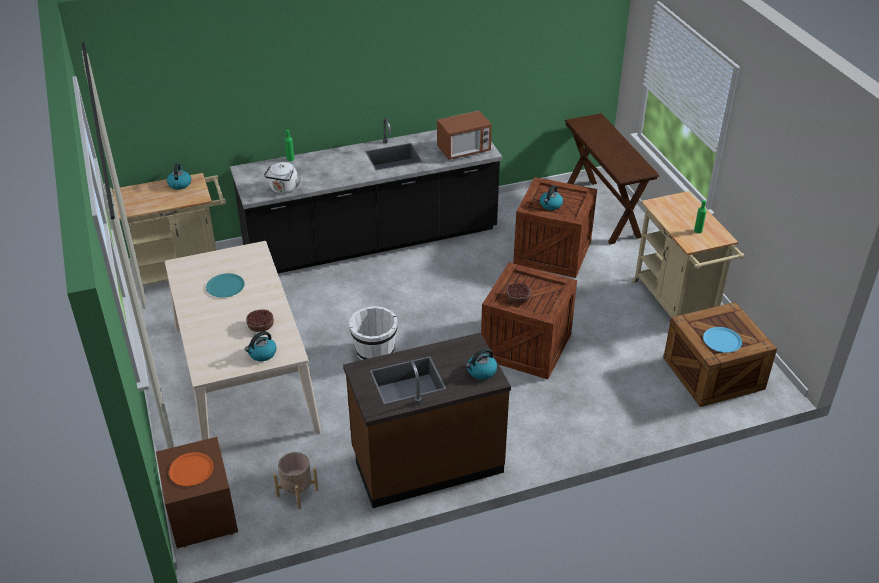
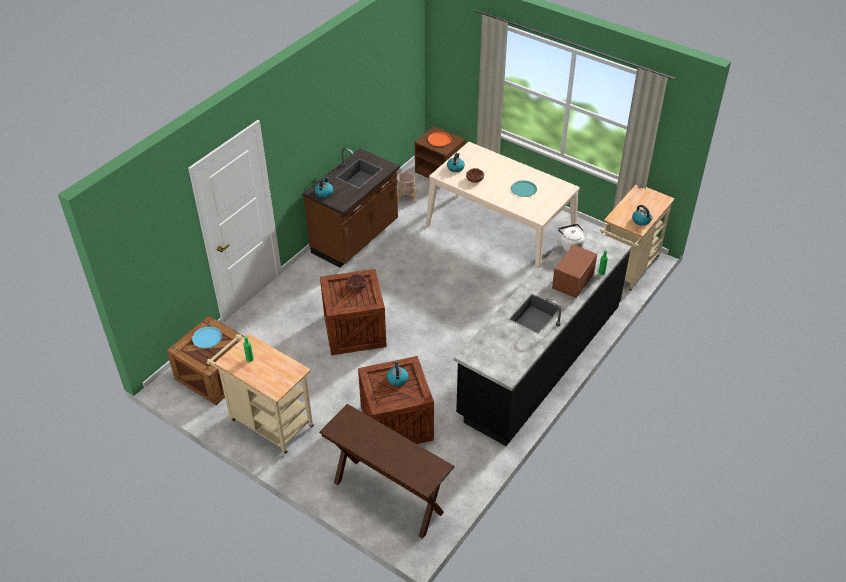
camera: 145 degrees right, 5 degrees up
(374, 353) = (444, 279): white bucket -> none
(463, 150) = (489, 347): microwave -> microwave (572, 282)

